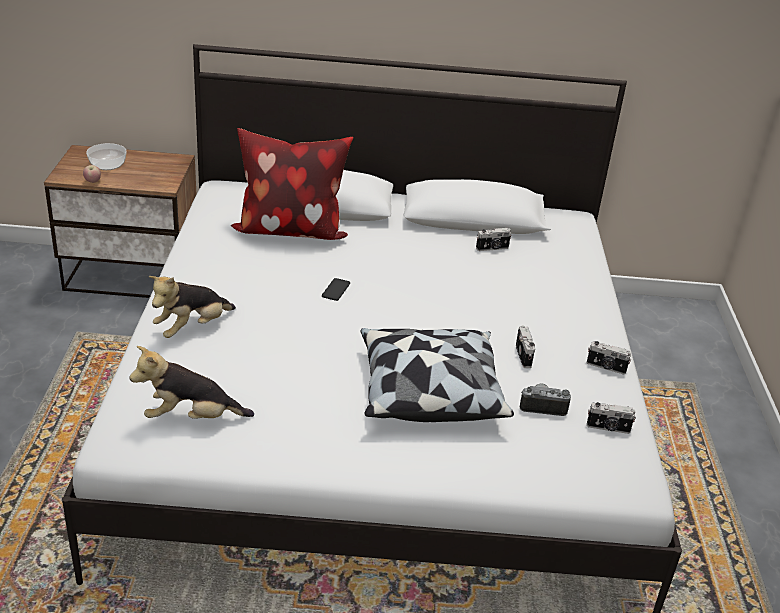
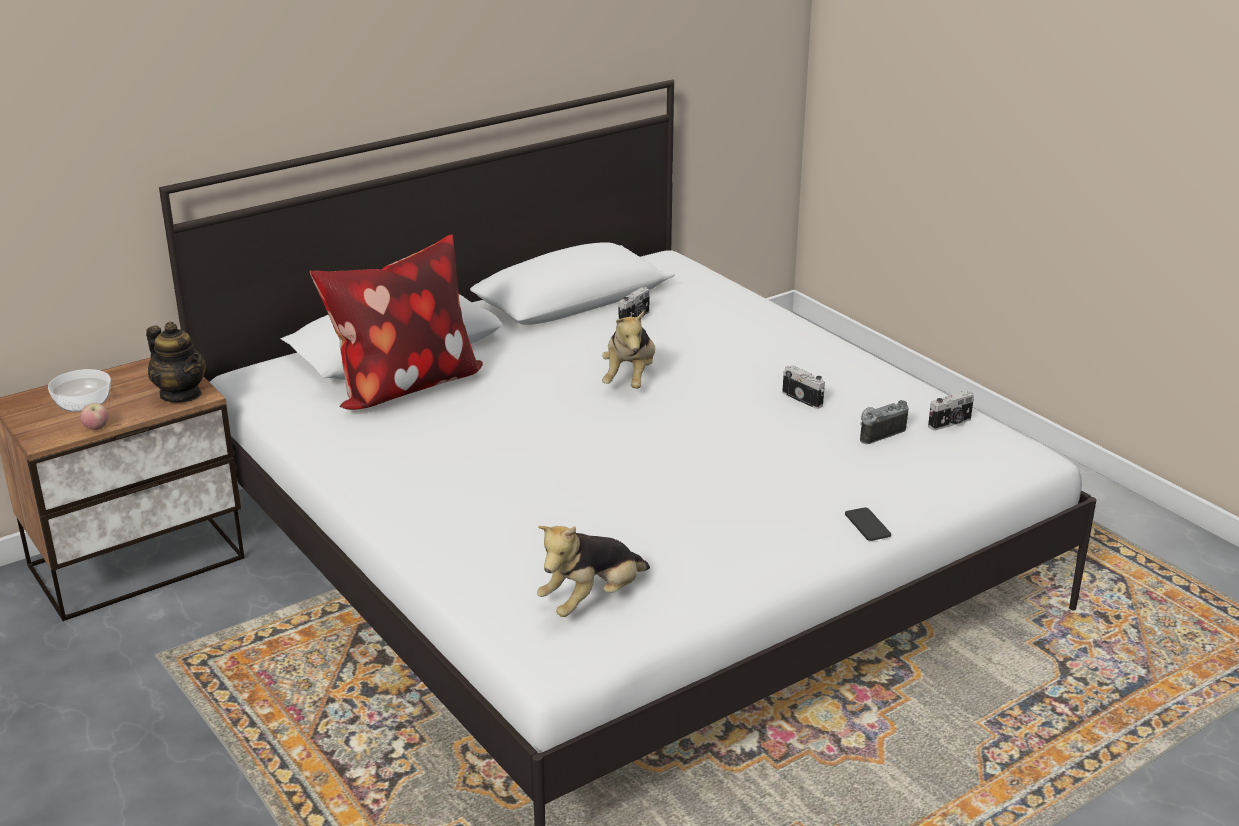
camera: 35 degrees left, 5 degrees down
(158, 181) = (181, 394): none -> teapot
(192, 328) = (455, 524): plush toy -> plush toy (630, 379)
(336, 290) = (546, 421): phone -> phone (867, 525)
(429, 391) = (769, 467): pillow -> none
(606, 367) = (880, 377): camera -> none

